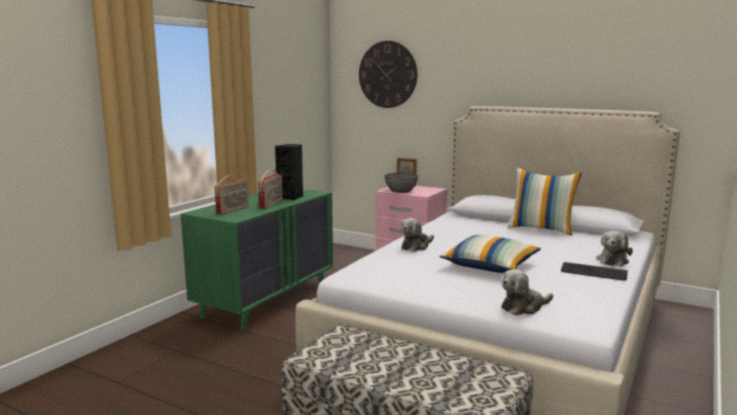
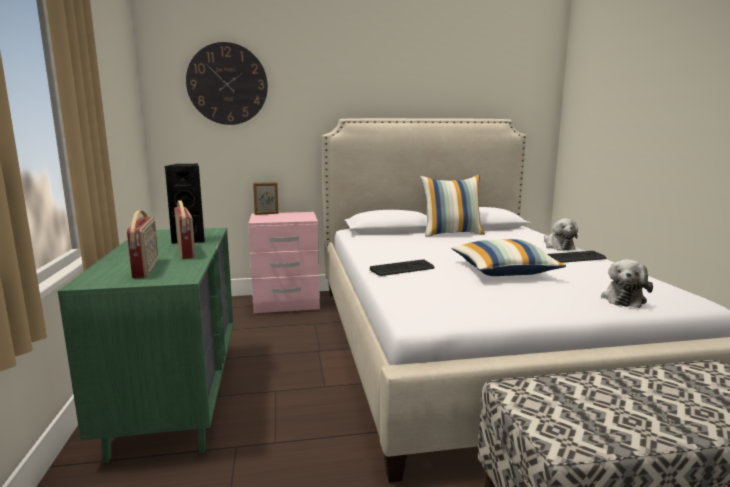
camera: 40 degrees left, 0 degrees up
(401, 191) = (275, 219): grey bowl -> none
(416, 246) = (402, 269): plush toy -> keyboard

